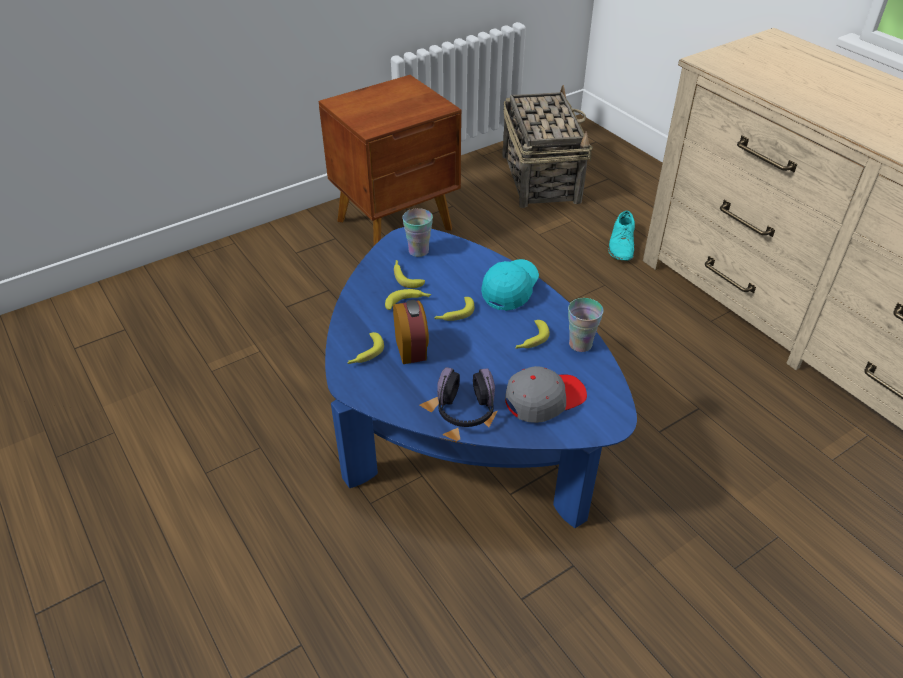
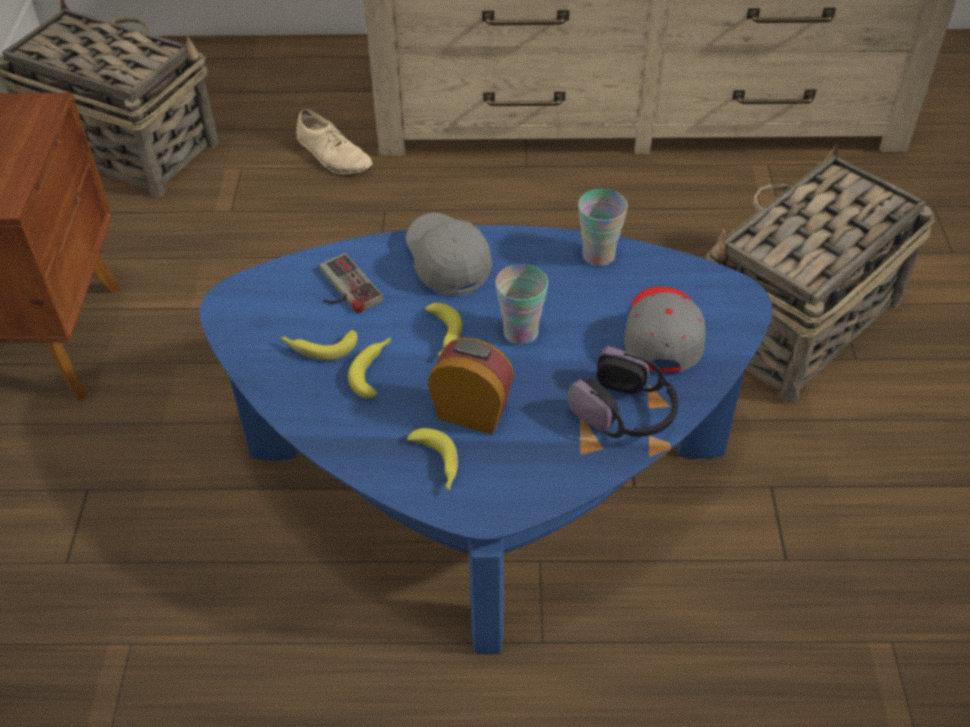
camera: 55 degrees left, 5 degrees up
(418, 251) = (276, 308): cup -> cup (520, 333)
(453, 265) = (343, 289): none -> game controller
(510, 290) = (447, 262): turquoise cap -> grey cap
(530, 340) = (554, 292): banana -> none
(622, 245) = (334, 155): turquoise shoe -> beige shoe
(730, 518) = (796, 323): none -> basket

